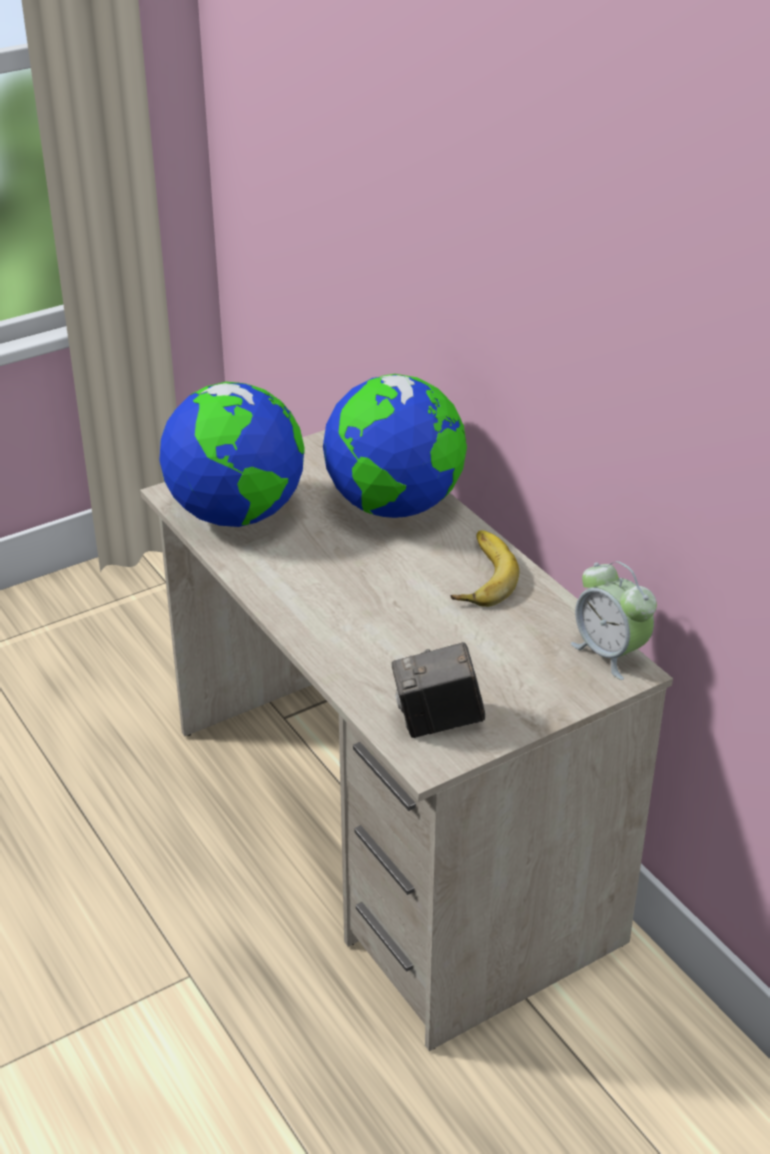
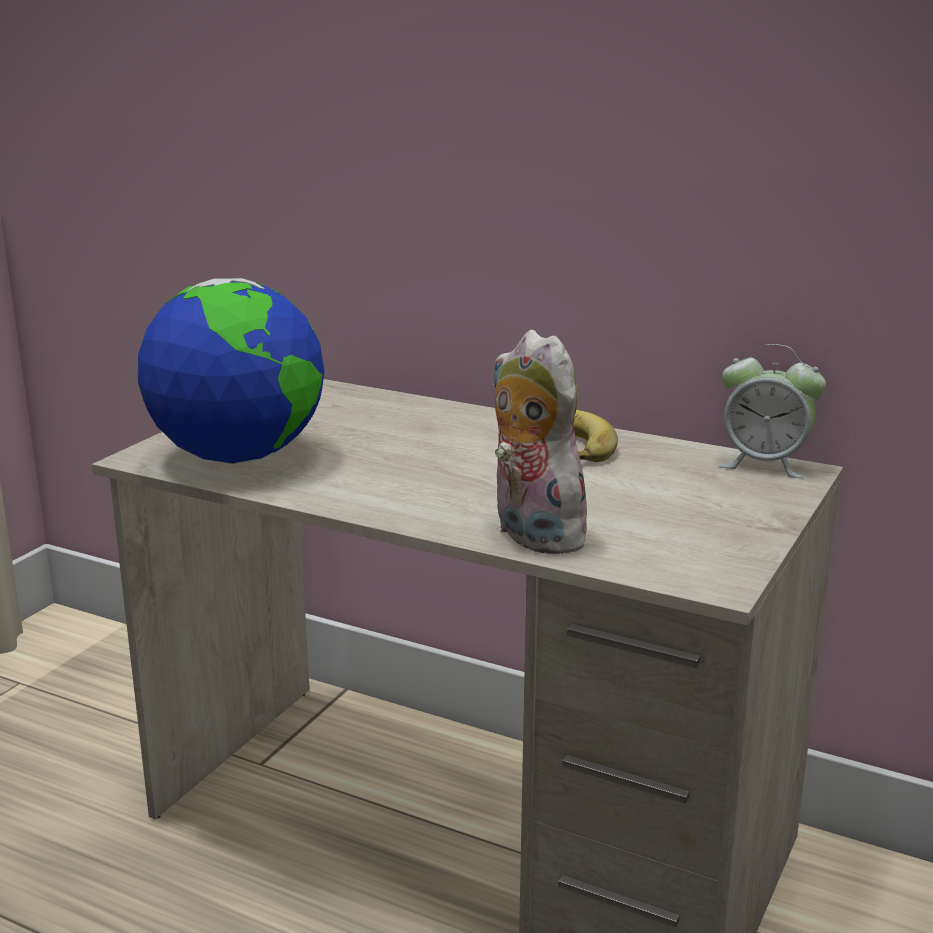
camera: 30 degrees left, 15 degrees down
(354, 666) = (531, 535): none -> plush toy
(394, 506) = (408, 418): globe -> none
(437, 722) = (682, 552): camera -> none

